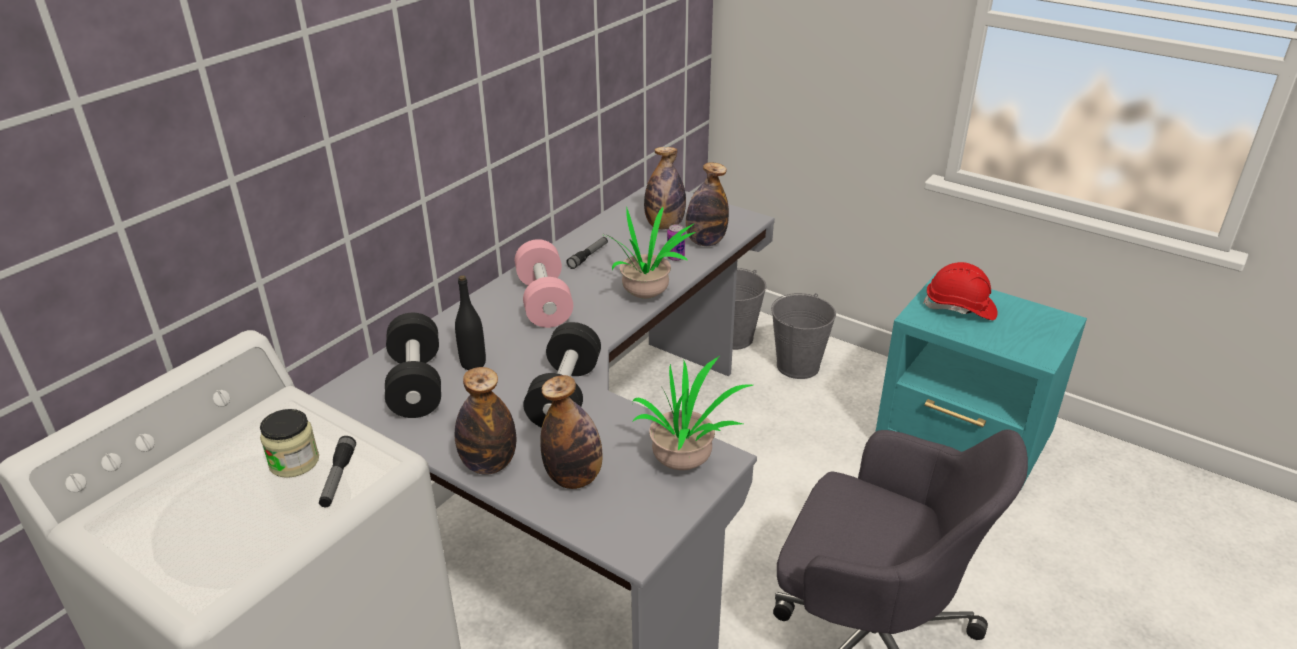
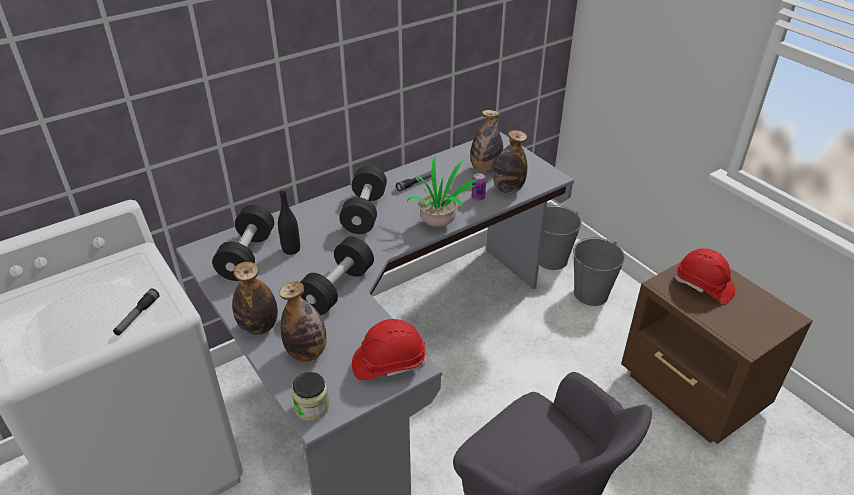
camera: 20 degrees right, 5 degrees up
(294, 462) = (119, 297): jar -> jar (312, 407)
(544, 302) = (364, 213): pink dumbbell -> black dumbbell
(686, 462) = (389, 362): potted plant -> red hard hat
(962, 446) = (692, 393): turquoise nightstand -> brown nightstand

